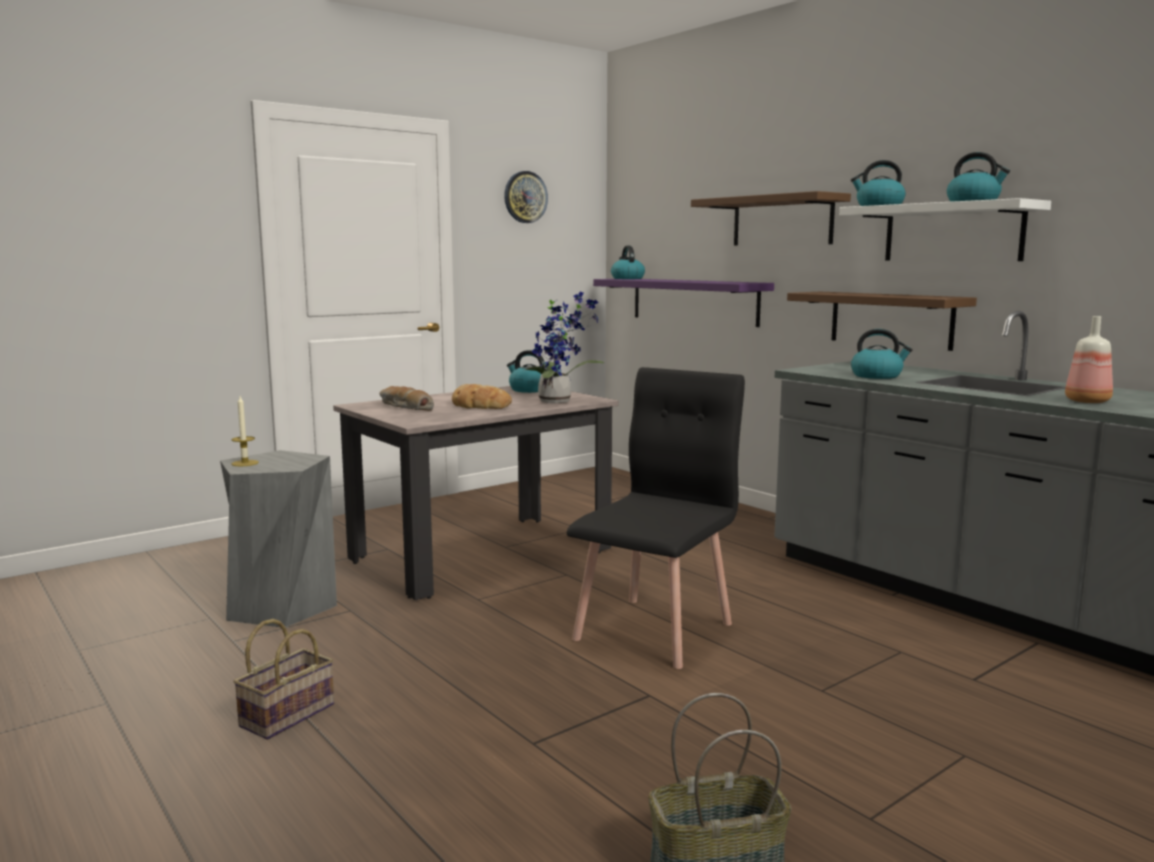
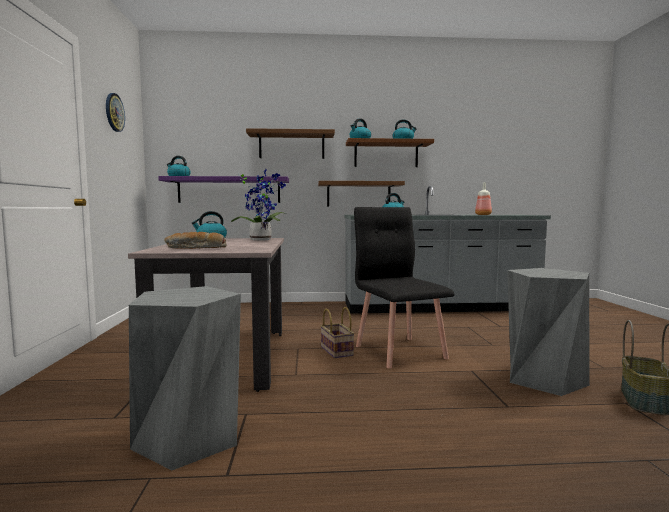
camera: 55 degrees left, 5 degrees down
(245, 463) = (168, 300): candle -> none
(288, 714) = (407, 474): basket -> basket (335, 351)
(479, 405) = (235, 244): bread -> none
(697, 760) = (544, 379): none -> grey stool
(952, 233) = (386, 154): white shelf -> brown shelf

